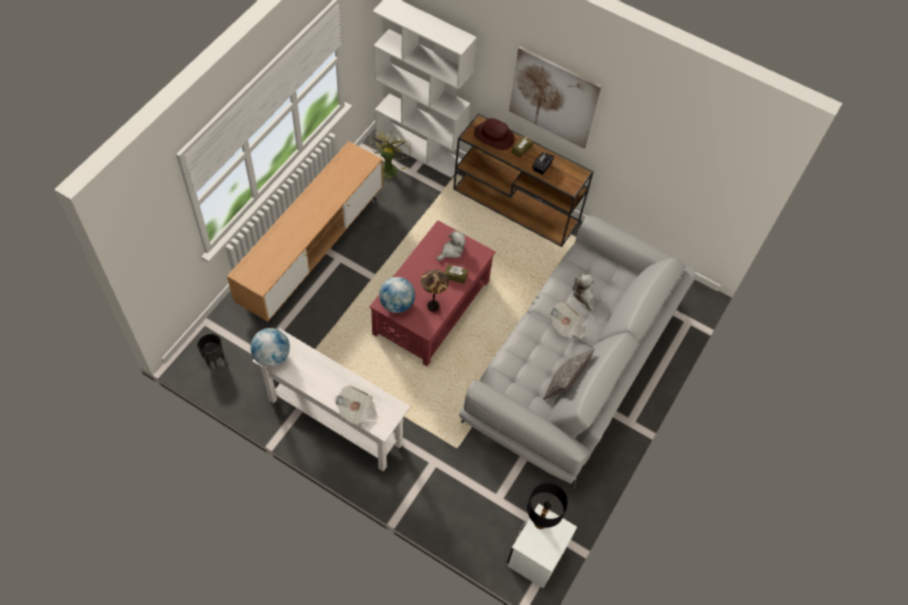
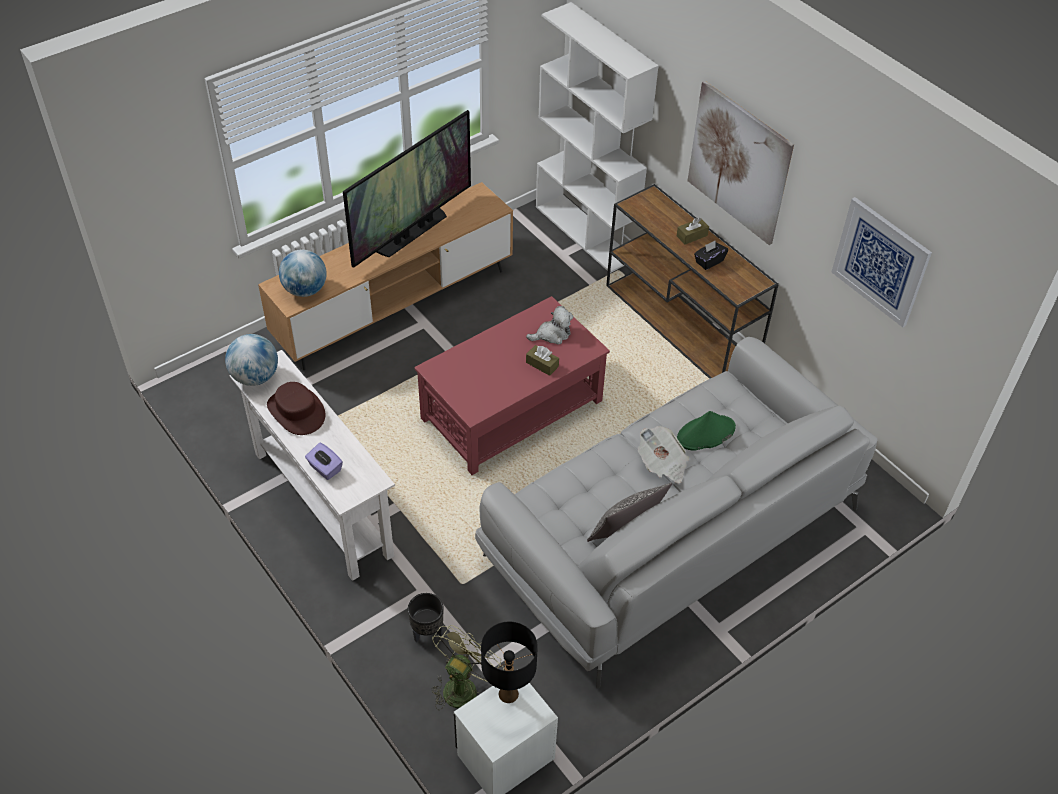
camera: 25 degrees right, 10 degrees down
(213, 358) = (216, 388): black planter -> black planter (427, 632)
(318, 199) = (412, 232): none -> television
(357, 411) = (325, 468): newspaper -> purple tissue box
(388, 167) = (535, 242): green fan -> green fan (463, 685)
(397, 304) = (450, 374): globe -> globe (305, 290)
(433, 306) = (495, 390): table lamp -> none
(494, 136) = (662, 213): brown hat -> brown hat (296, 411)
(584, 295) = (705, 433): plush toy -> green hat
(677, 154) = (880, 261): none -> picture

